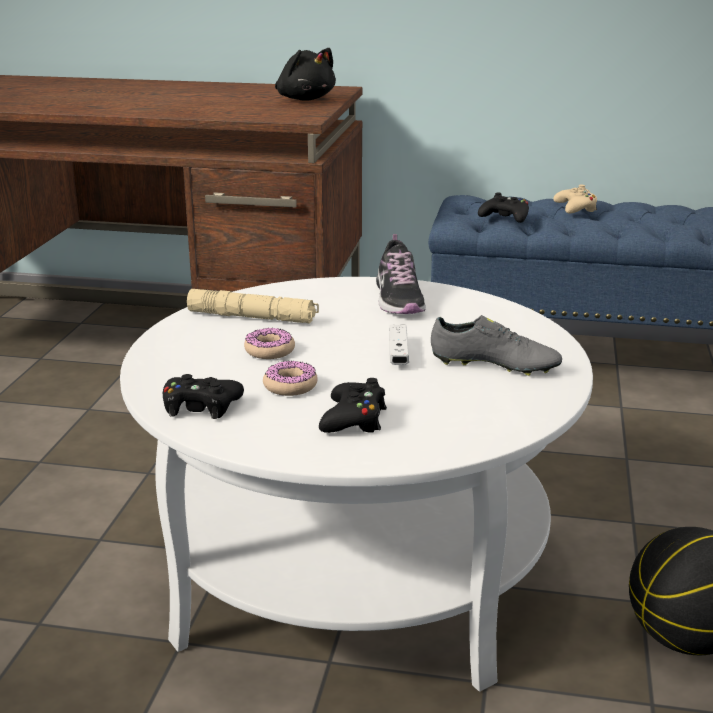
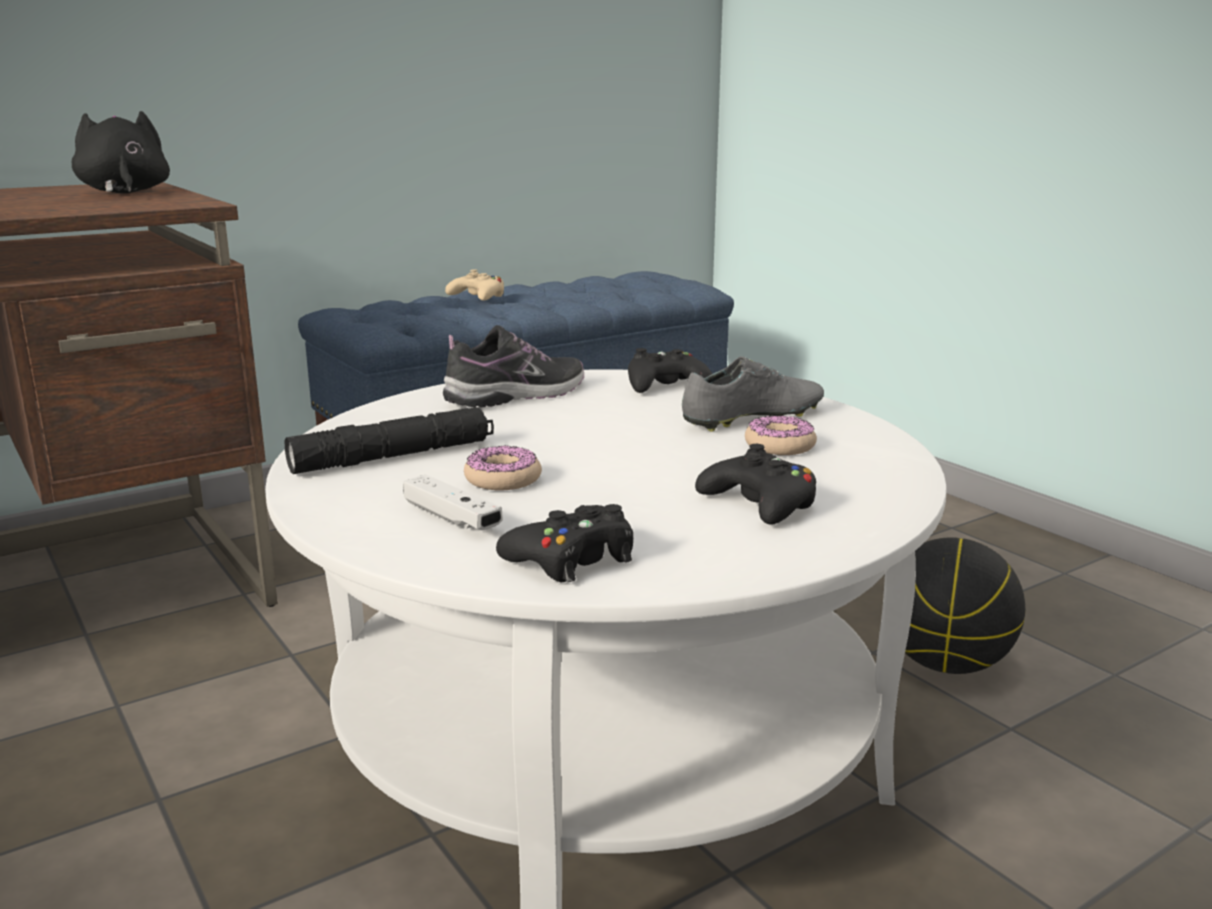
camera: 45 degrees left, 5 degrees down
(252, 317) = (393, 456): beige flashlight -> black flashlight
(290, 386) = (617, 501): donut -> donut (779, 446)
(305, 99) = (124, 192): black plush toy -> black plush toy turned 120 degrees counterclockwise
(398, 299) = (517, 395): shoe -> shoe turned 75 degrees counterclockwise
(398, 353) = (644, 437): white game controller -> white game controller (452, 518)
(505, 217) = (430, 314): black game controller -> black game controller (665, 386)

